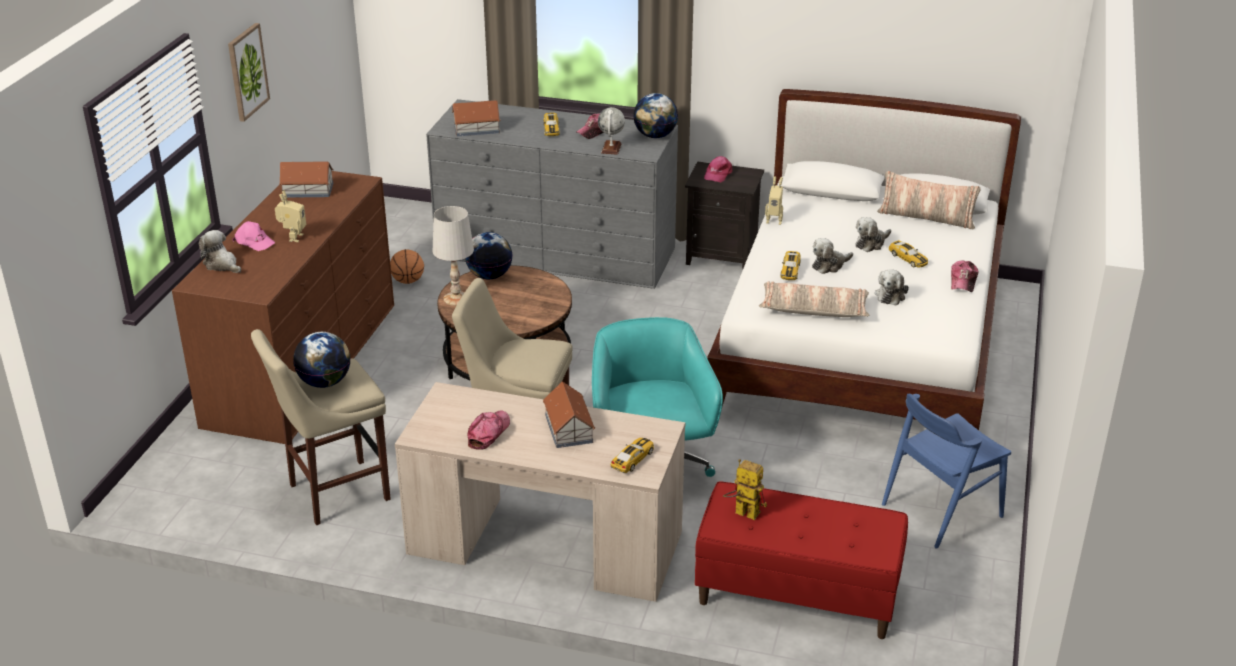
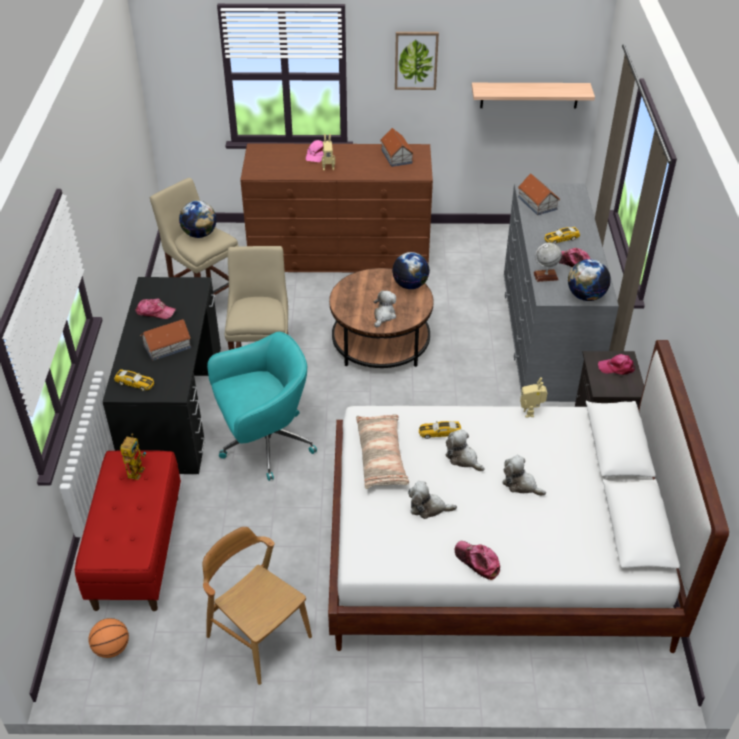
camera: 75 degrees right, 10 degrees up
(222, 265) = (283, 151): plush toy -> plush toy (384, 316)
(321, 60) = (529, 95): none -> shelf
(408, 281) = (463, 270): basketball -> basketball (112, 648)
(456, 298) = (371, 277): white table lamp -> none
(544, 541) = (174, 406): beige desk -> black desk
(908, 259) = (503, 515): toy car -> none
(926, 217) = (598, 523): pillow -> none
(941, 510) = (259, 636): blue chair -> brown chair
(963, 281) = (477, 561): cap -> cap turned 45 degrees clockwise

